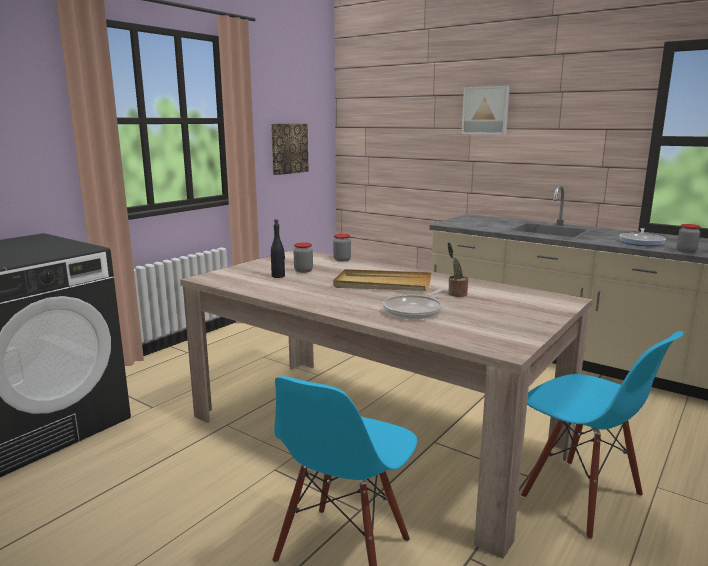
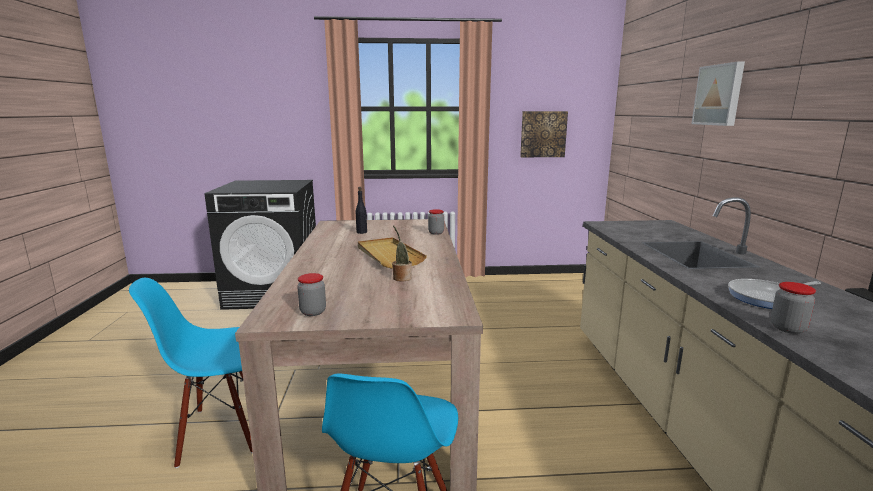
camera: 50 degrees right, 0 degrees up
(303, 270) = (386, 233): jar -> jar (313, 312)
(415, 311) = (333, 277): frying pan -> none

